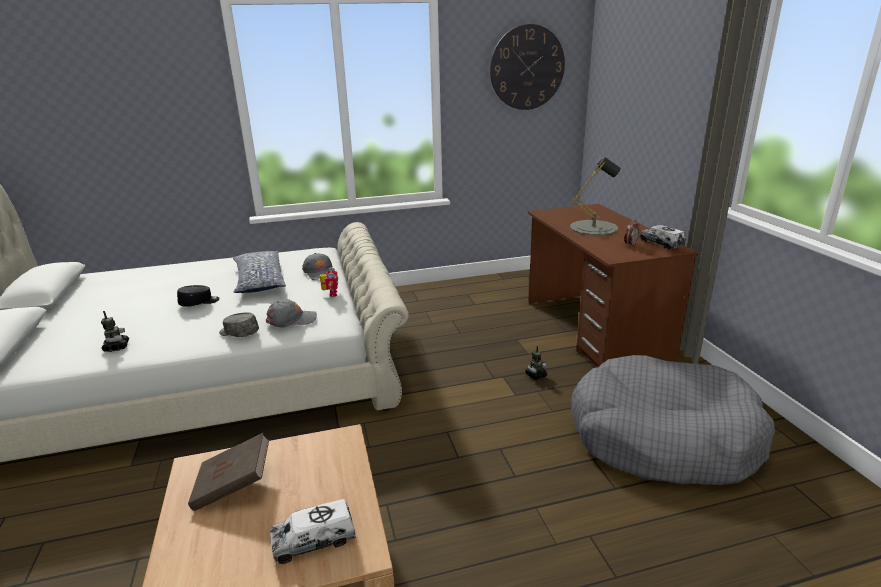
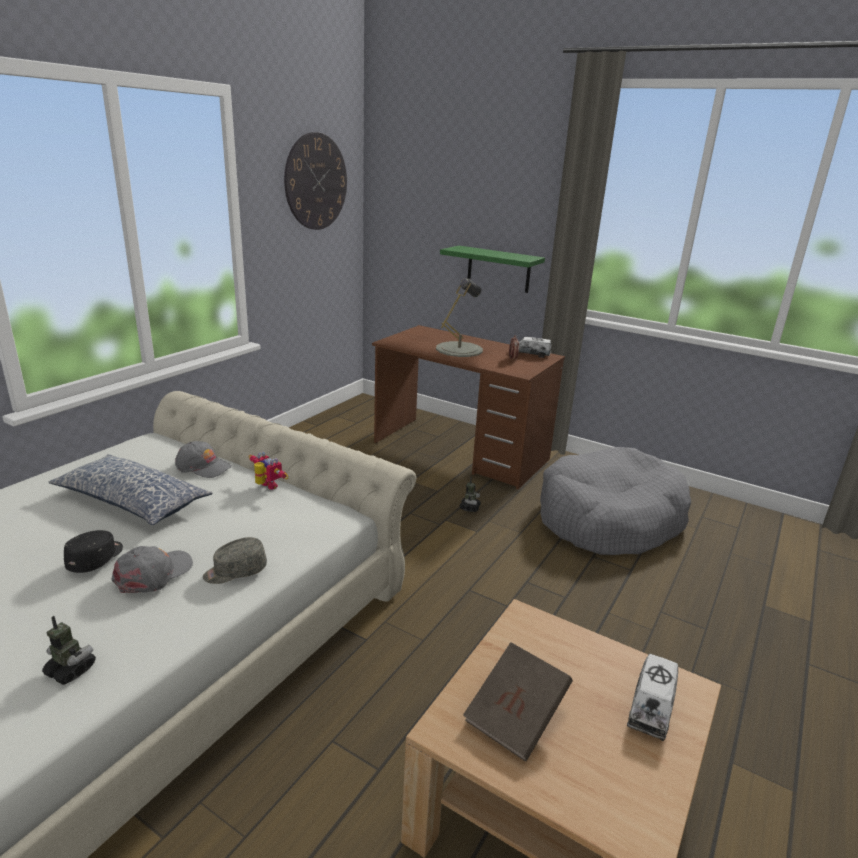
camera: 45 degrees left, 0 degrees up
(291, 319) = (279, 530): grey cap -> grey cap (154, 574)
(671, 153) = (498, 269): none -> green shelf

